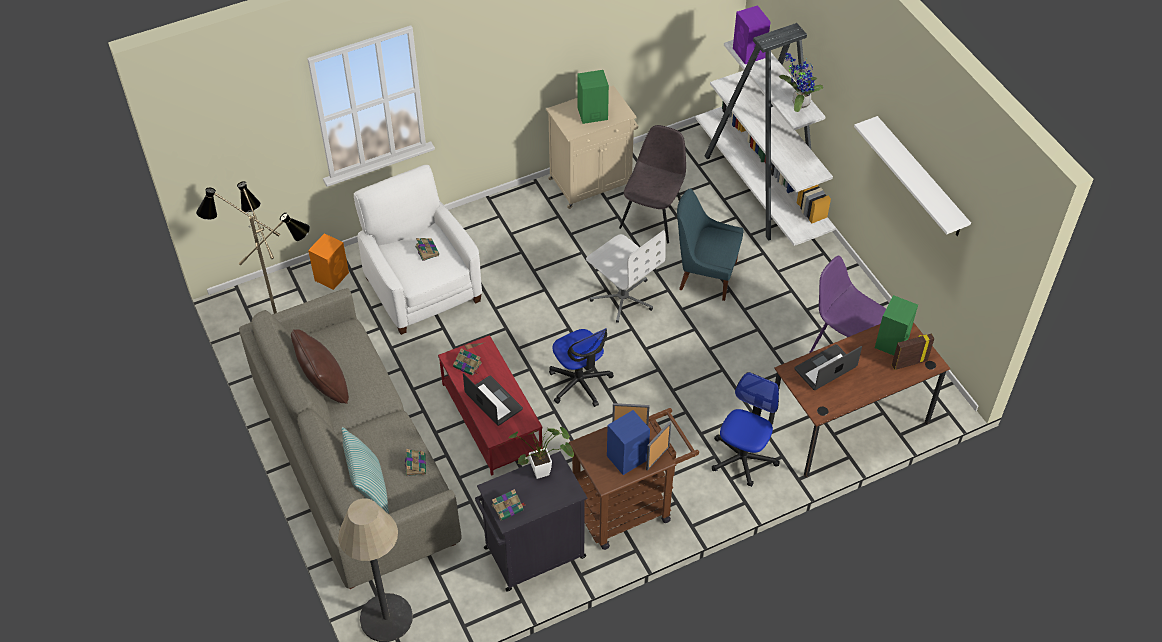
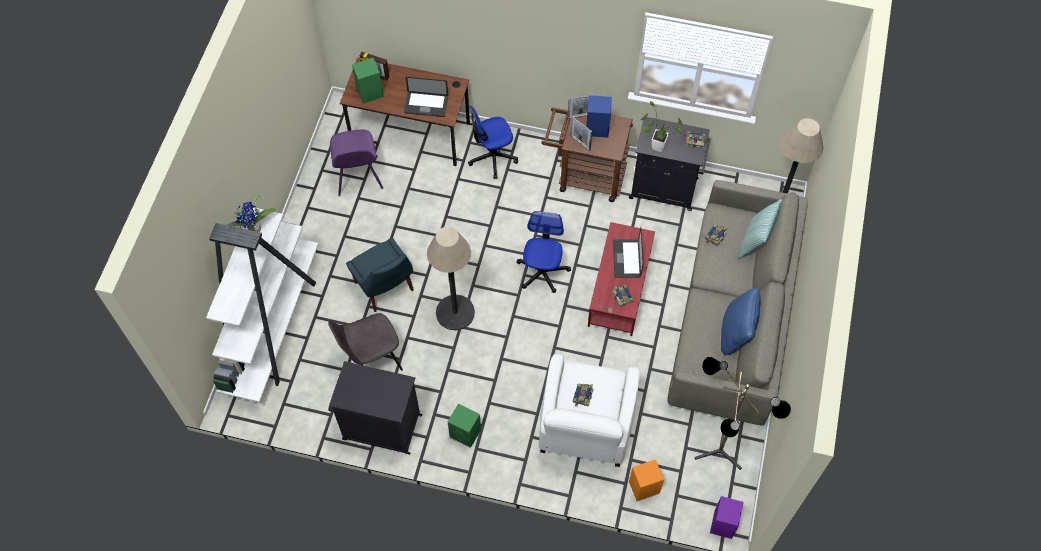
camera: 140 degrees left, 10 degrees up
(324, 385) = (736, 333): brown pillow -> blue pillow
(591, 114) = (373, 389): green speaker -> green speaker (466, 434)
(592, 182) = (380, 427): beige cabinet -> black cabinet
(623, 297) = (455, 312): white office chair -> floor lamp
(749, 53) = (233, 299): purple speaker -> purple speaker (723, 523)
(920, 178) = (270, 96): white shelf -> none

